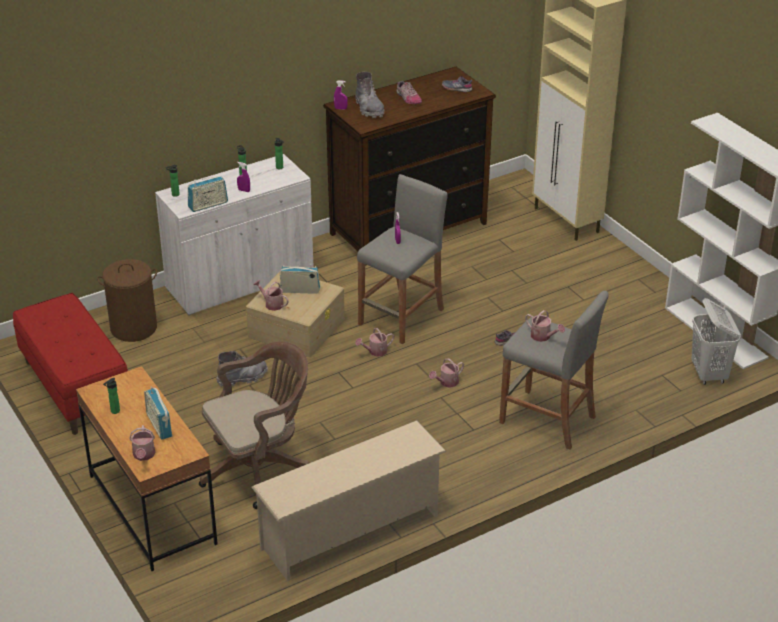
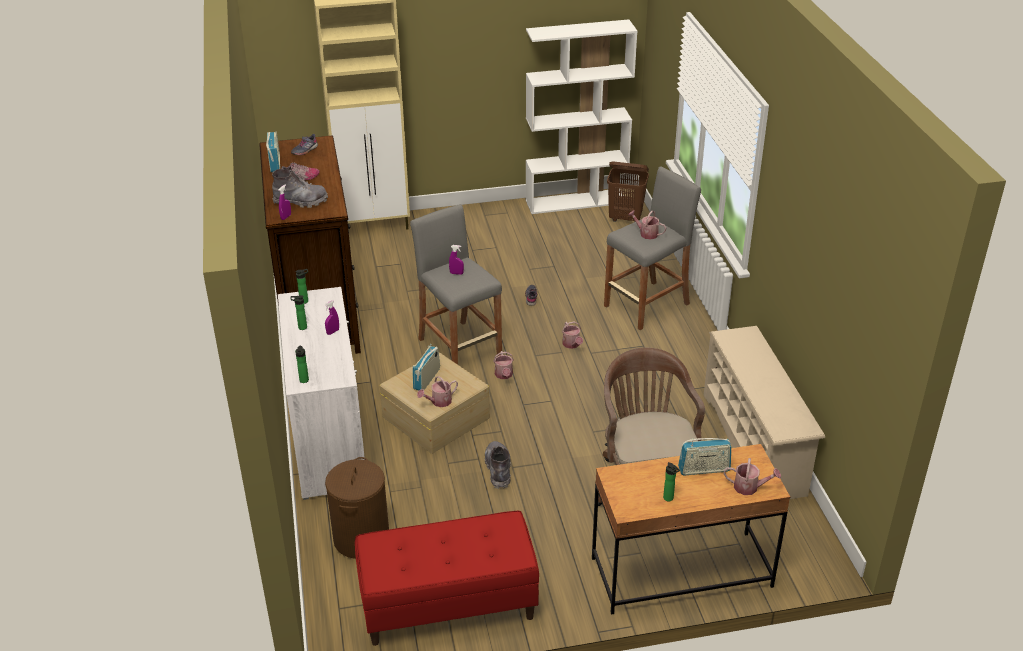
camera: 70 degrees left, 0 degrees up
(208, 205) = (344, 360): radio -> radio (275, 163)
(543, 336) = (646, 233): watering can -> watering can turned 120 degrees counterclockwise
(709, 374) = (626, 218): white laundry basket -> brown laundry basket

